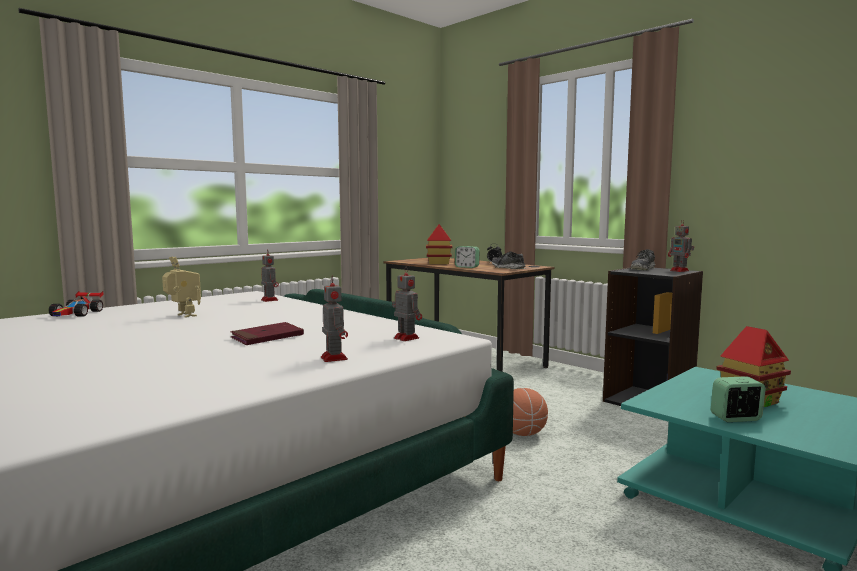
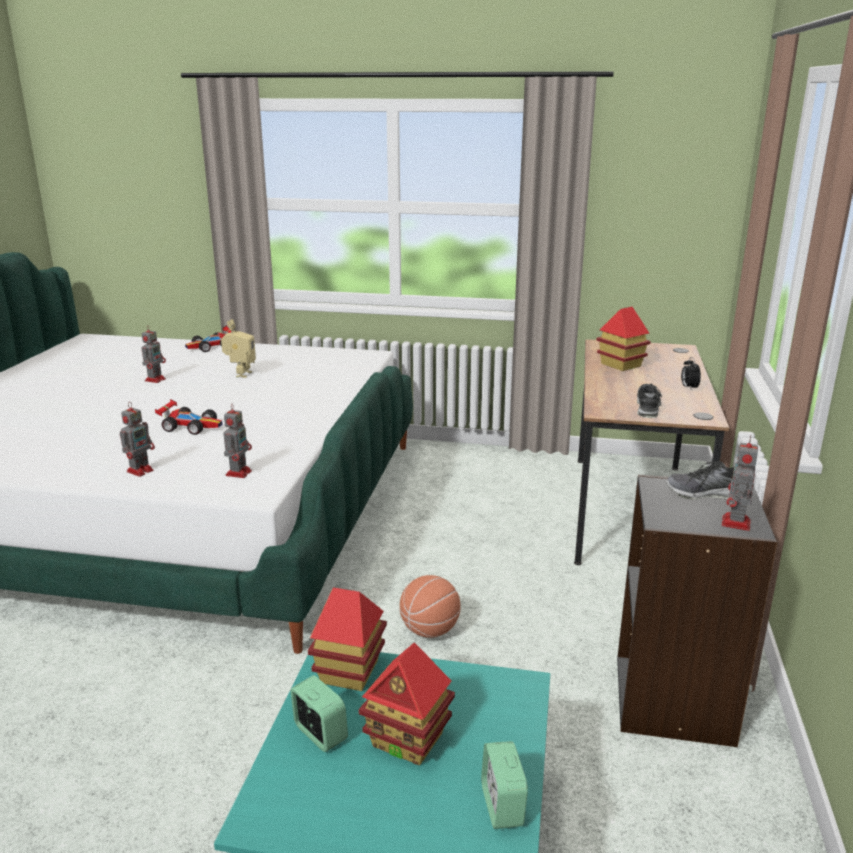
camera: 55 degrees right, 15 degrees up
(267, 337) = (191, 426): red book -> toy car
(269, 300) = (348, 371): toy robot -> toy robot (155, 379)
(467, 267) = (609, 387): alarm clock -> alarm clock (502, 806)
(665, 400) = (349, 672): none -> toy house

